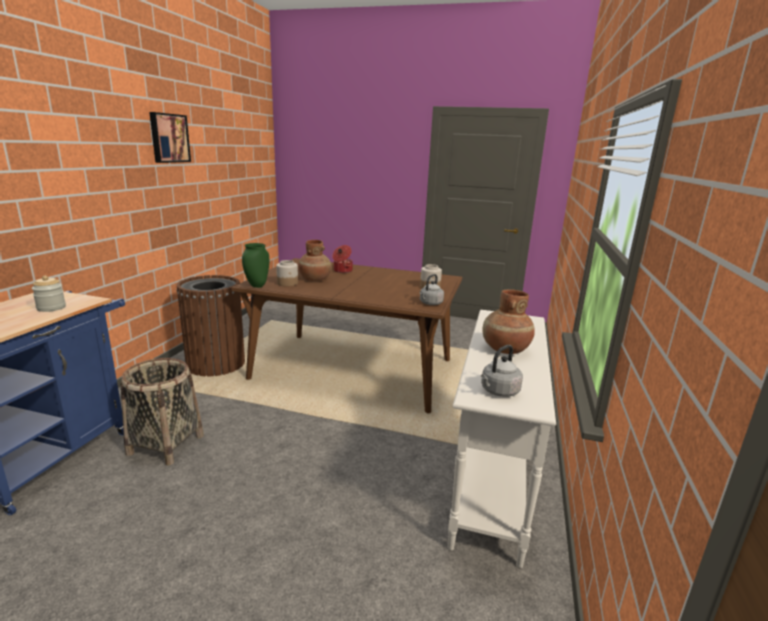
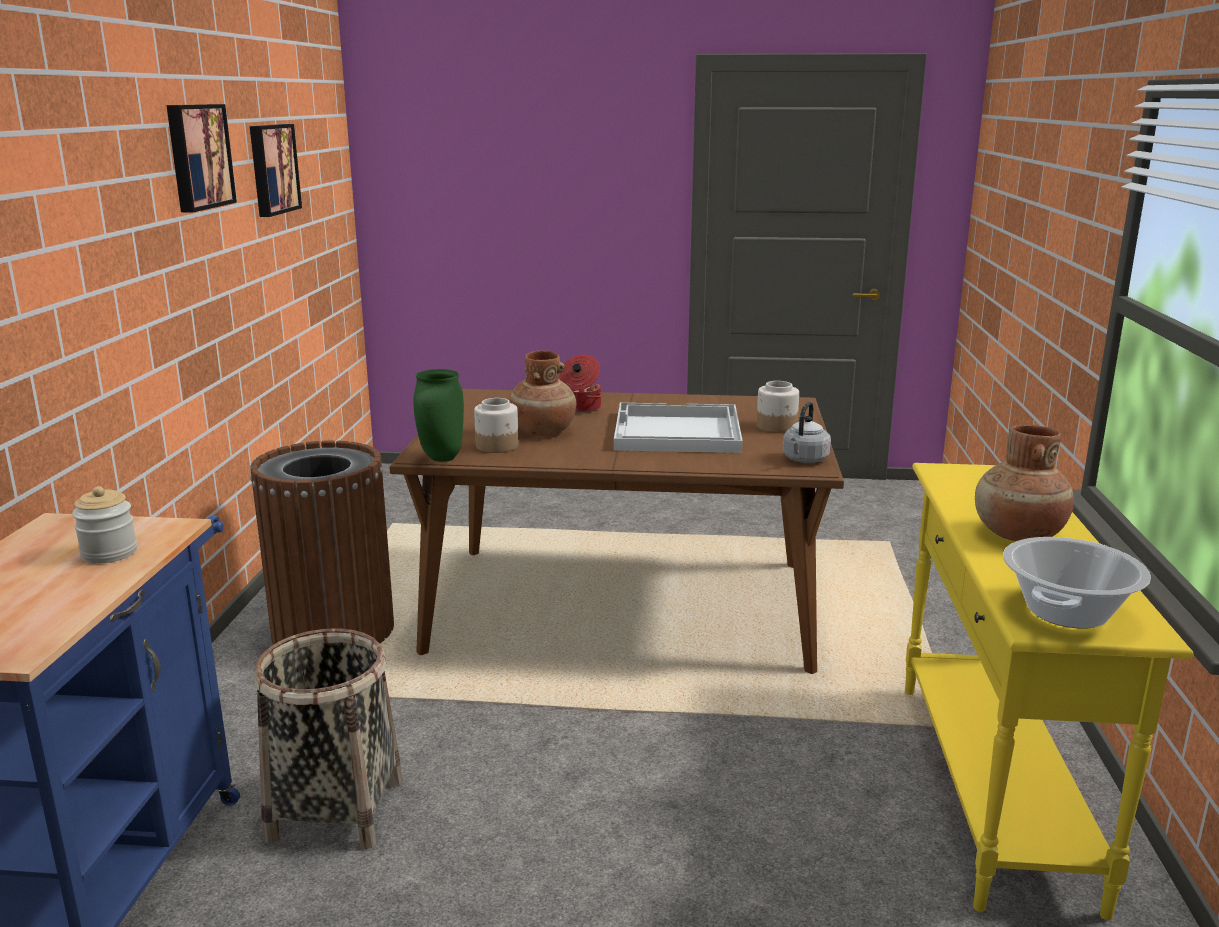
camera: 10 degrees left, 0 degrees up
(219, 150) = (272, 169): none -> picture
(377, 285) = (676, 432): none -> white tray
(490, 485) = (991, 789): white console table -> yellow console table
(498, 391) = (1067, 612): grey kettle -> cooking pot

